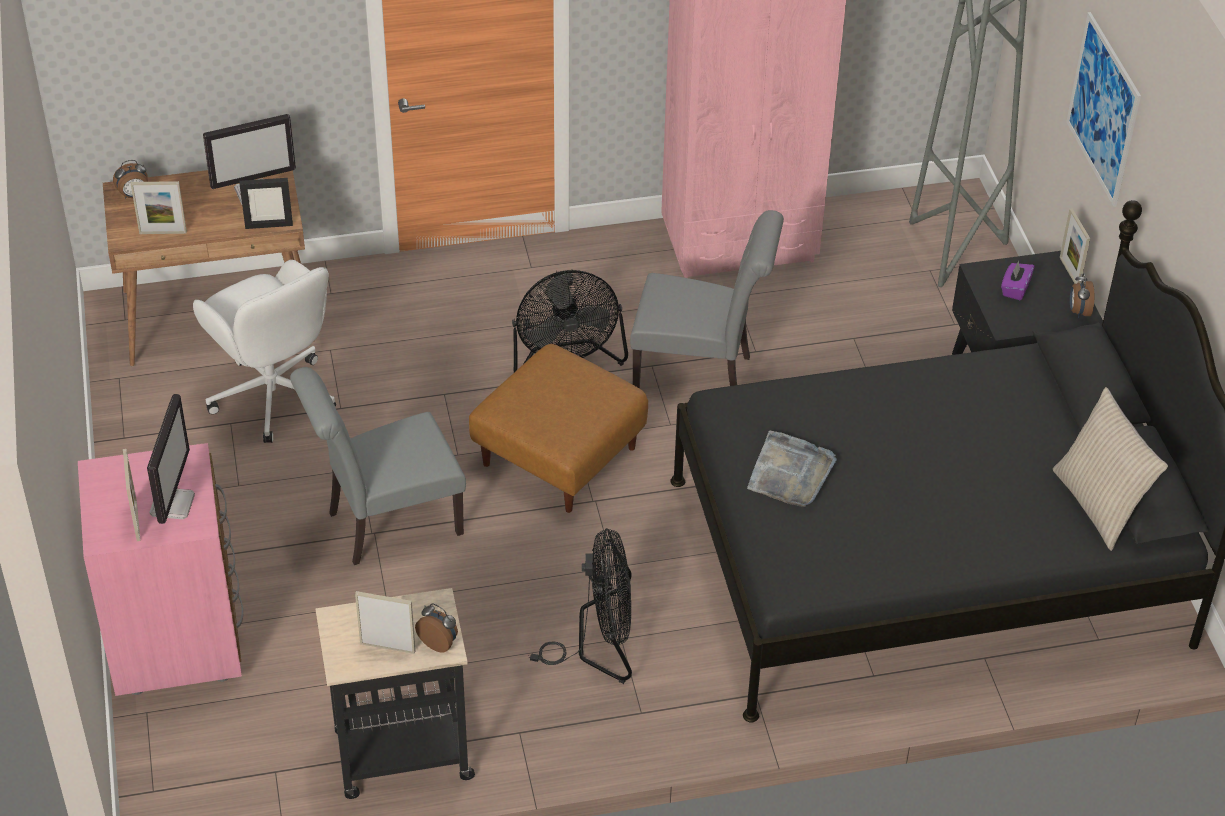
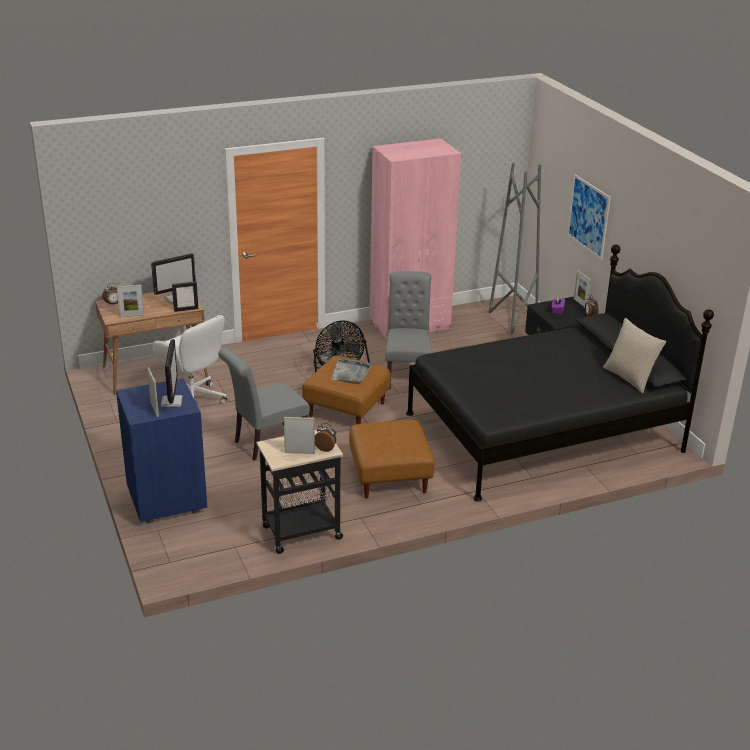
camera: 10 degrees left, 15 degrees down
(177, 646) = (167, 501): pink dresser -> blue dresser
(598, 638) = (389, 477): black fan -> brown ottoman
(700, 374) = (407, 373): grey chair -> grey chair turned 90 degrees counterclockwise
(790, 473) = (477, 379): grey tray -> grey tray (351, 373)

